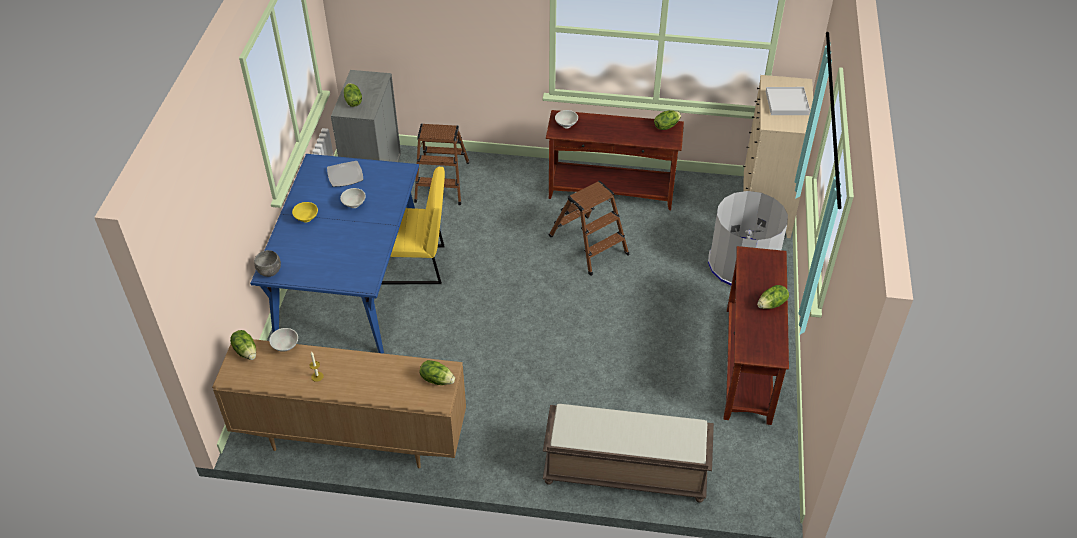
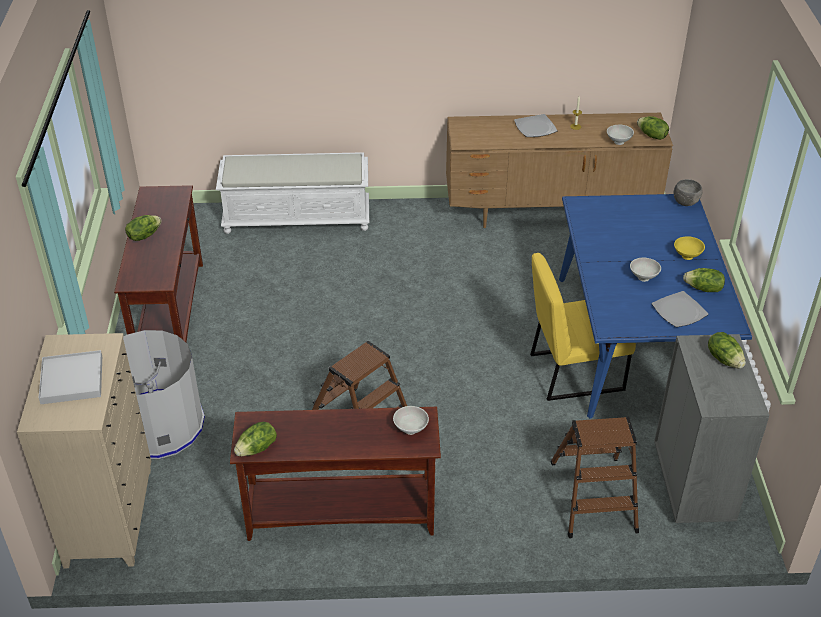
camera: 170 degrees right, 5 degrees down
(361, 381) = (535, 127): none -> plate
(437, 379) = (468, 135): lettuce -> lettuce (703, 289)
(624, 472) = (297, 217): brown bench -> white bench

